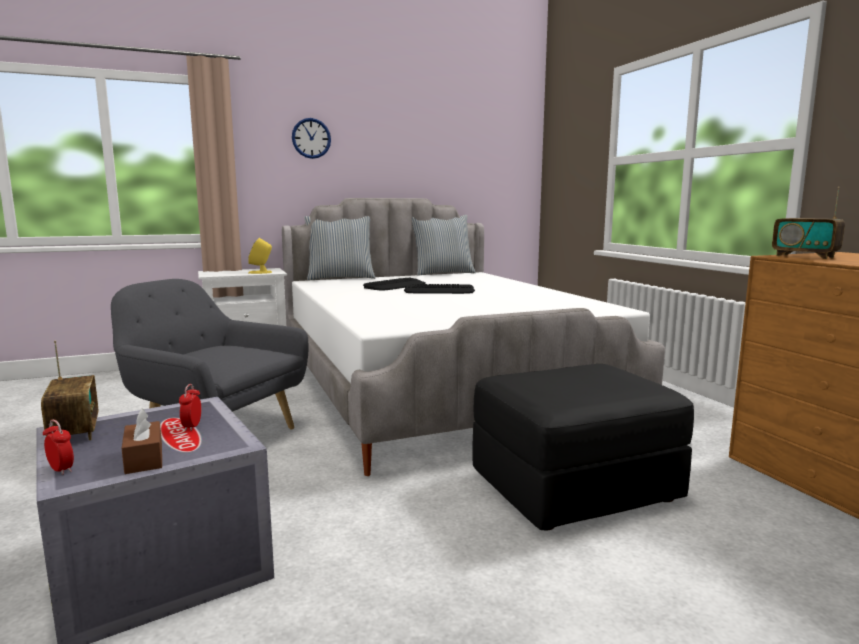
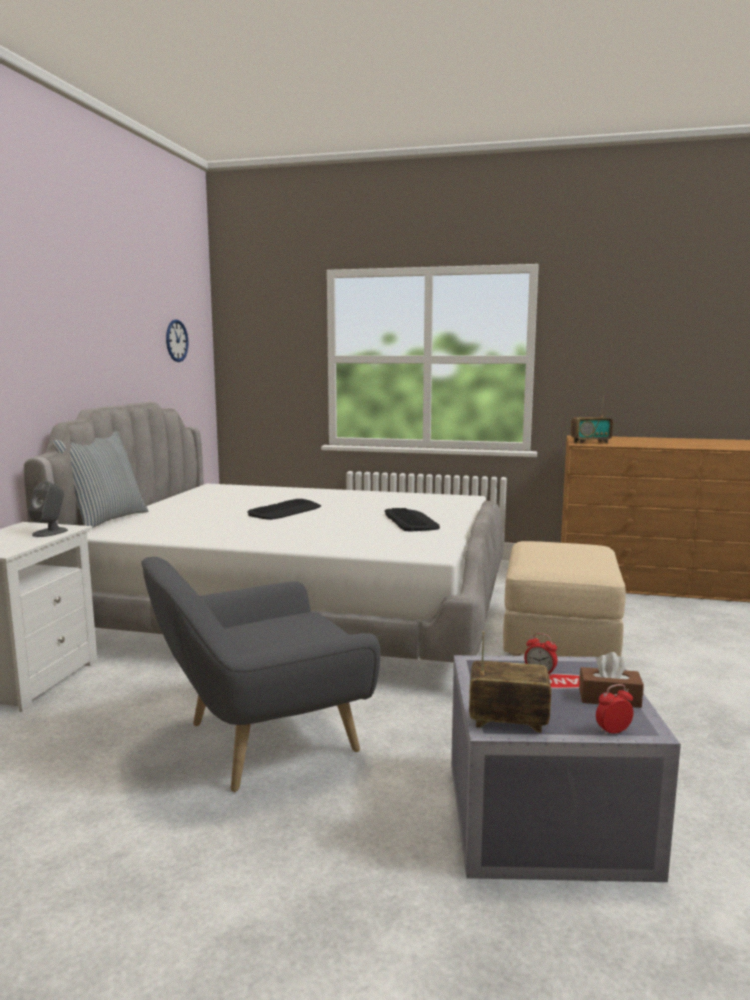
camera: 55 degrees left, 0 degrees up
(260, 272) = (50, 532): yellow speaker -> grey speaker
(311, 138) = (37, 326): wall clock -> wall clock (176, 340)
(395, 285) = (218, 515): keyboard -> keyboard (411, 521)
(442, 273) = (181, 492): pillow -> none
(574, 487) = (559, 637): black ottoman -> beige ottoman

